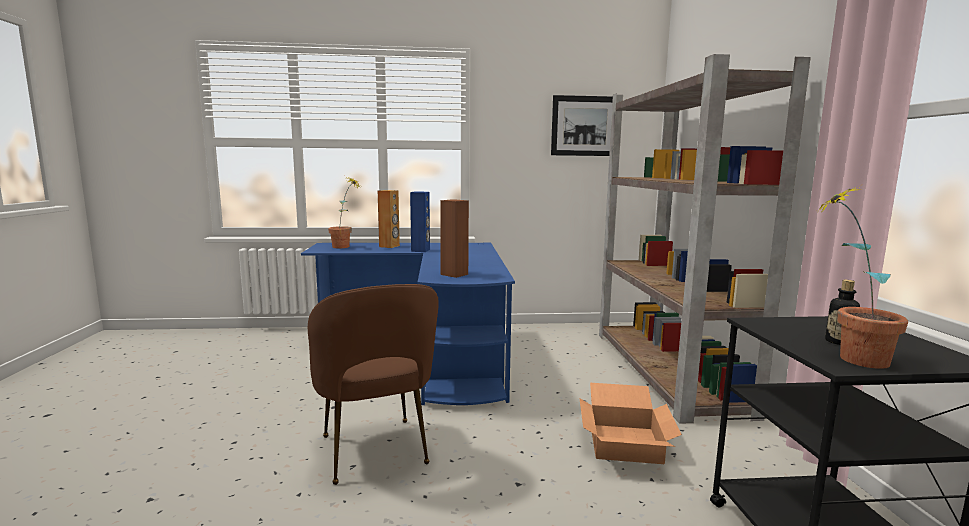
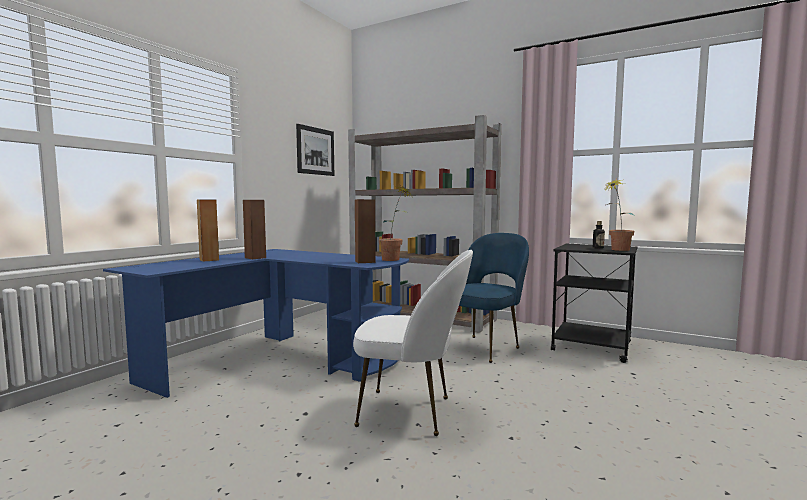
camera: 55 degrees left, 5 degrees down
(345, 247) = (168, 266): potted plant -> potted plant (395, 259)
(375, 455) = (413, 413): brown chair -> white chair
(421, 250) = (255, 258): blue speaker -> brown speaker
(626, 443) = (485, 347): cardboard box -> blue chair

